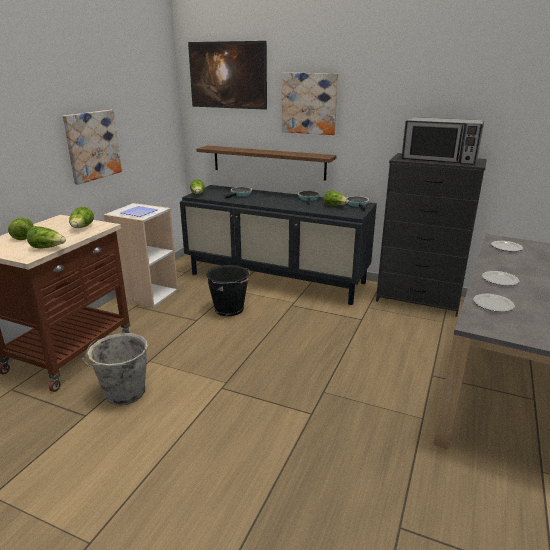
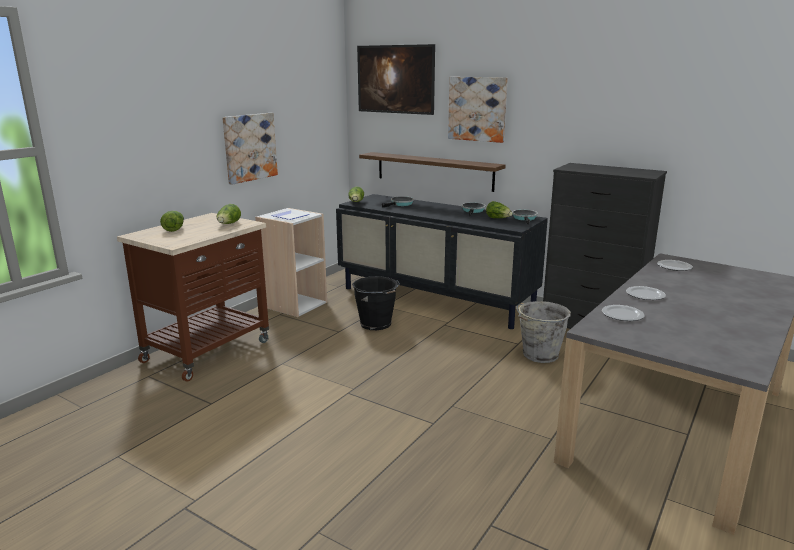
camera: 10 degrees right, 5 degrees down
(48, 248) = (193, 238): lettuce -> none
(123, 394) = (250, 389): grey bucket -> grey bucket (539, 355)
(439, 159) = (610, 170): microwave -> none

